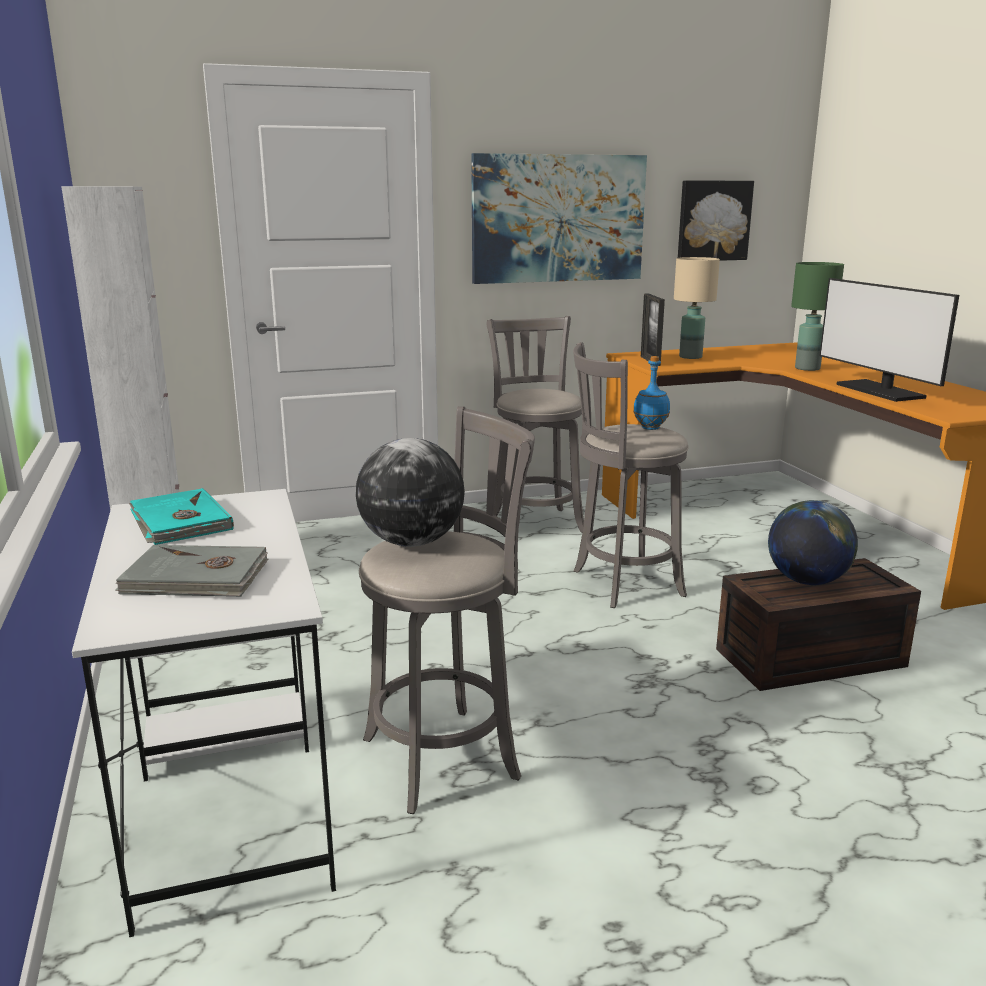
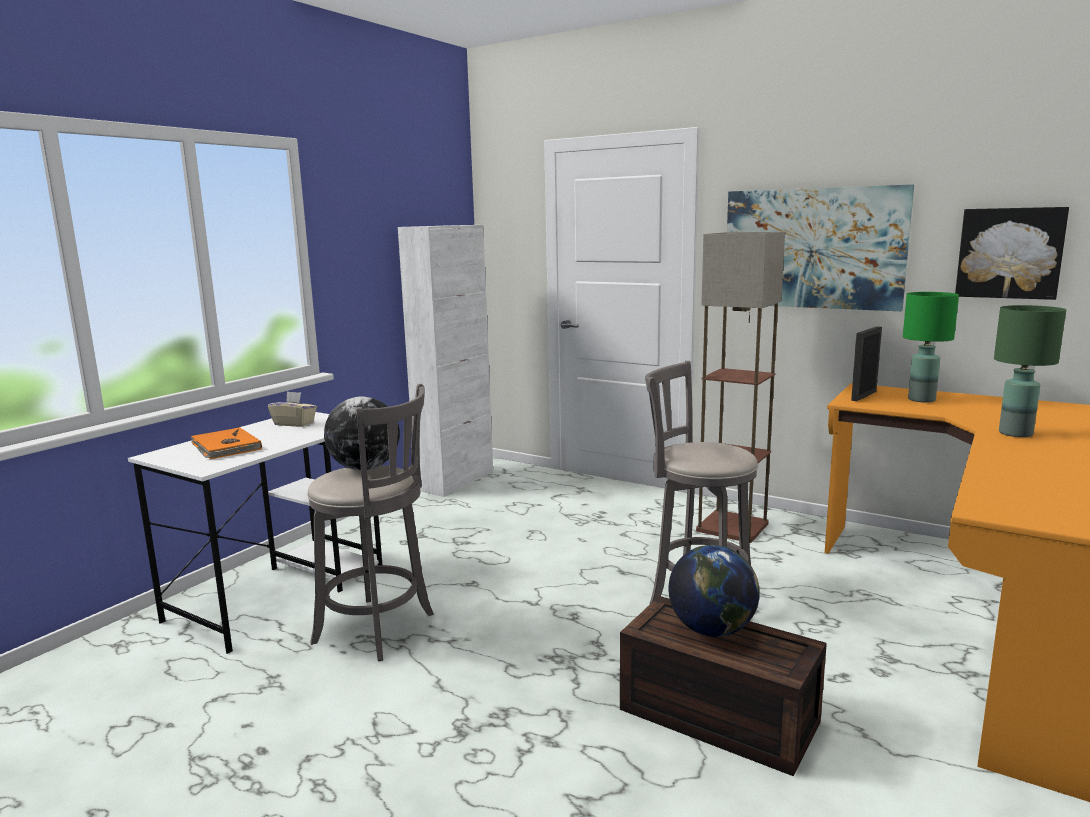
camera: 50 degrees right, 5 degrees down
(179, 522) = (294, 423): turquoise book -> beige tissue box
(196, 578) = (225, 447): grey book -> orange book
(535, 522) = (733, 527): grey stool -> floor lamp
(650, 428) = (728, 451): blue bottle -> none
(690, 357) = (920, 400): beige table lamp -> green table lamp
(879, 391) = (1007, 470): monitor -> none

